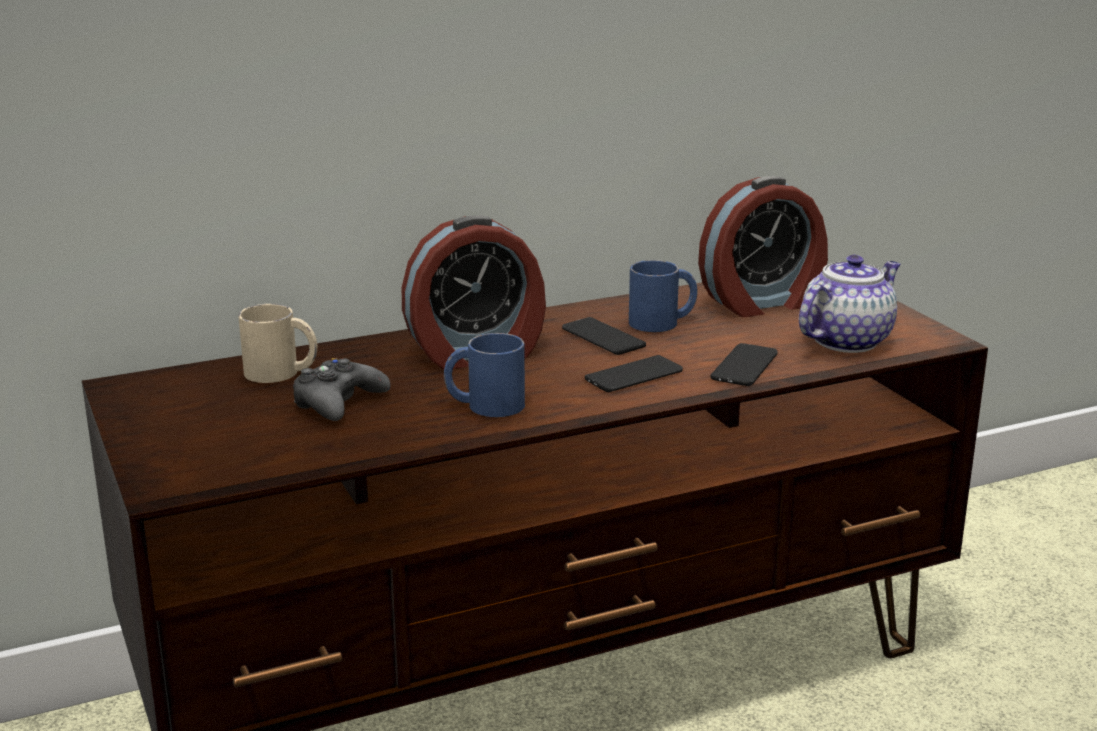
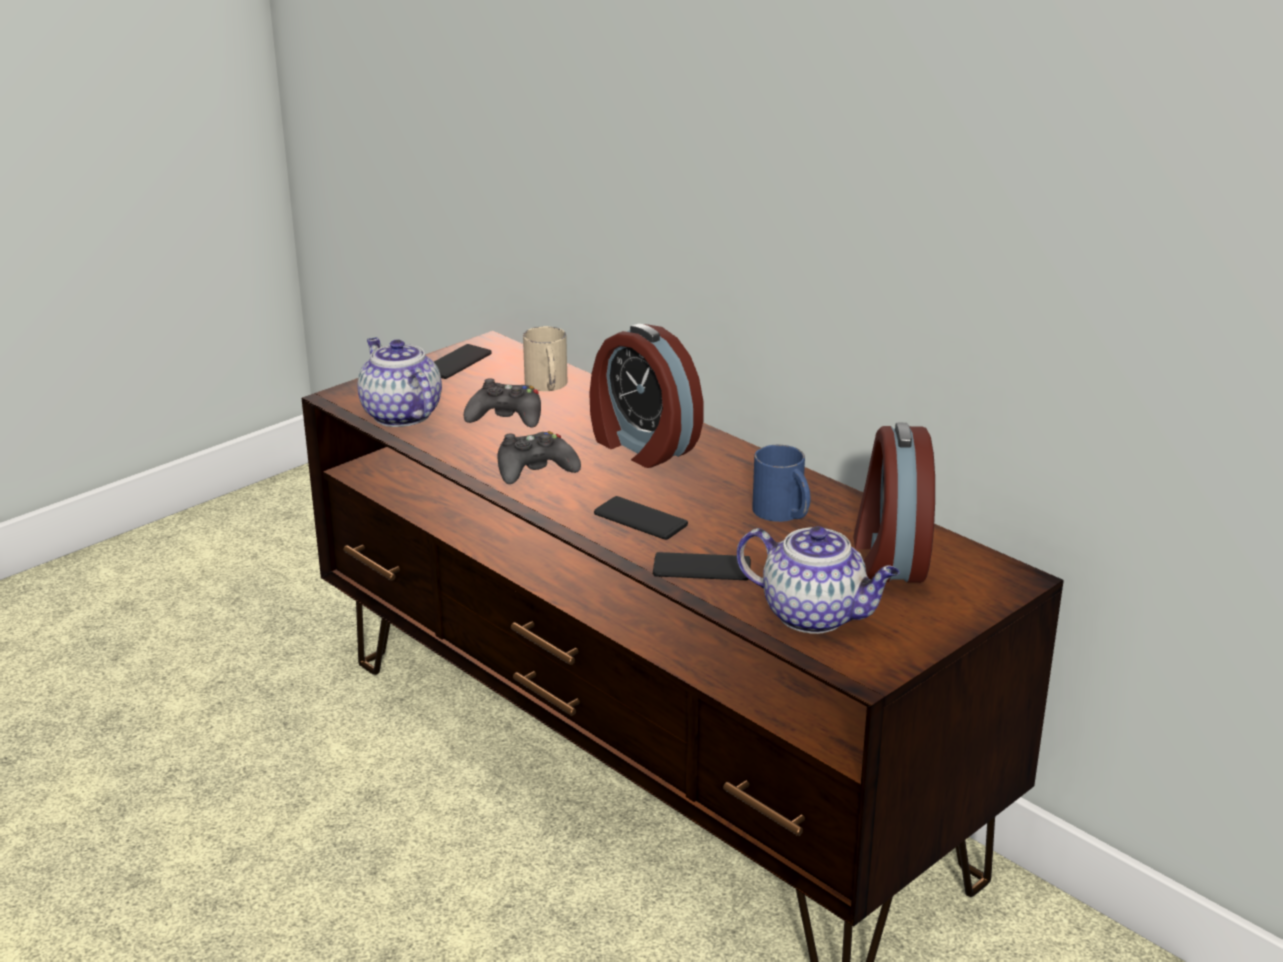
camera: 70 degrees right, 5 degrees up
(264, 458) = (400, 415): none -> teapot
(484, 405) = (535, 469): blue mug -> black game controller
(603, 337) = (720, 492): phone -> phone (456, 363)
(763, 302) = (888, 557): alarm clock -> alarm clock turned 45 degrees clockwise

